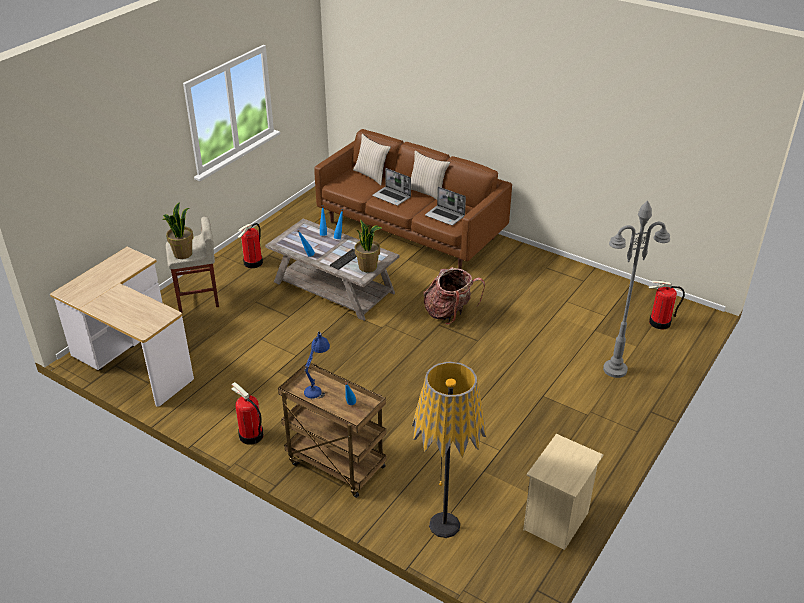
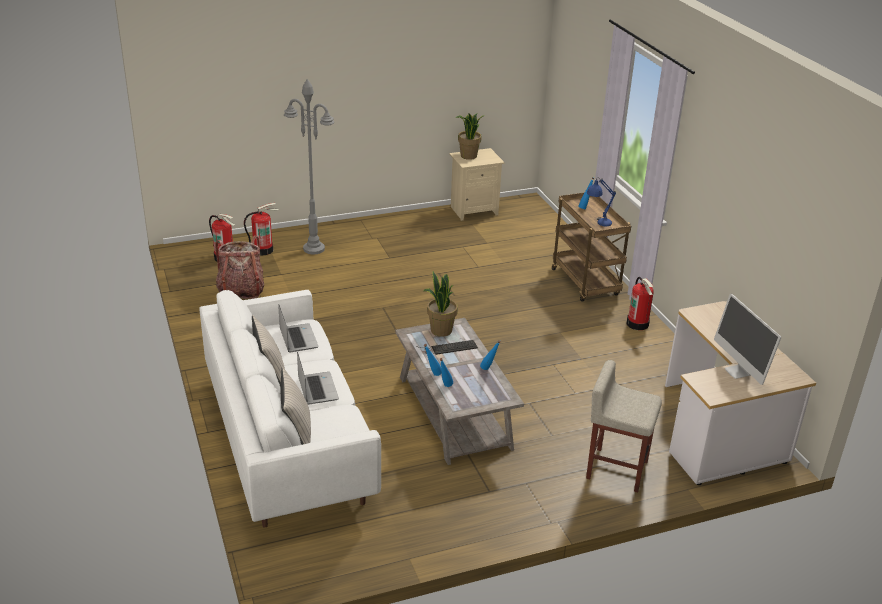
camera: 145 degrees left, 5 degrees down
(113, 278) = (738, 371): none -> monitor
(182, 254) = (639, 399): potted plant -> potted plant (468, 156)
(253, 263) = (517, 489): fire extinguisher -> fire extinguisher (263, 250)
(411, 231) = (288, 440): brown sofa -> white sofa
(444, 525) = (542, 233): floor lamp -> none
(449, 313) = (374, 337): backpack -> backpack (241, 291)

